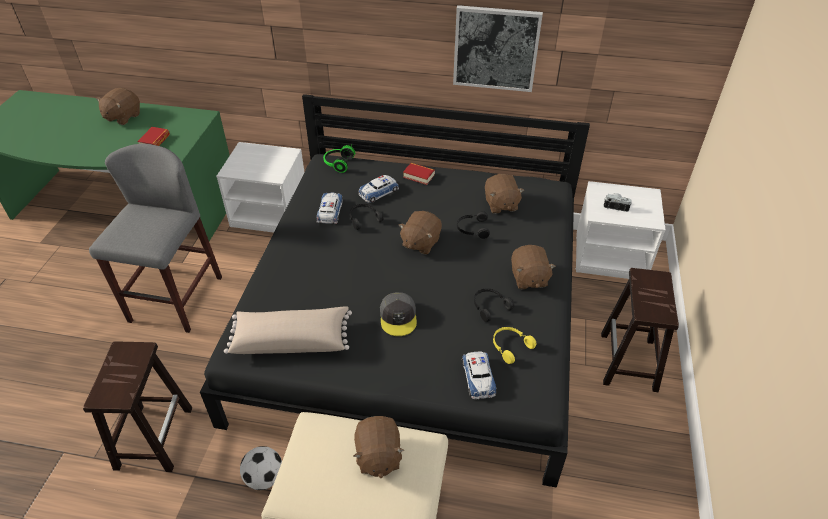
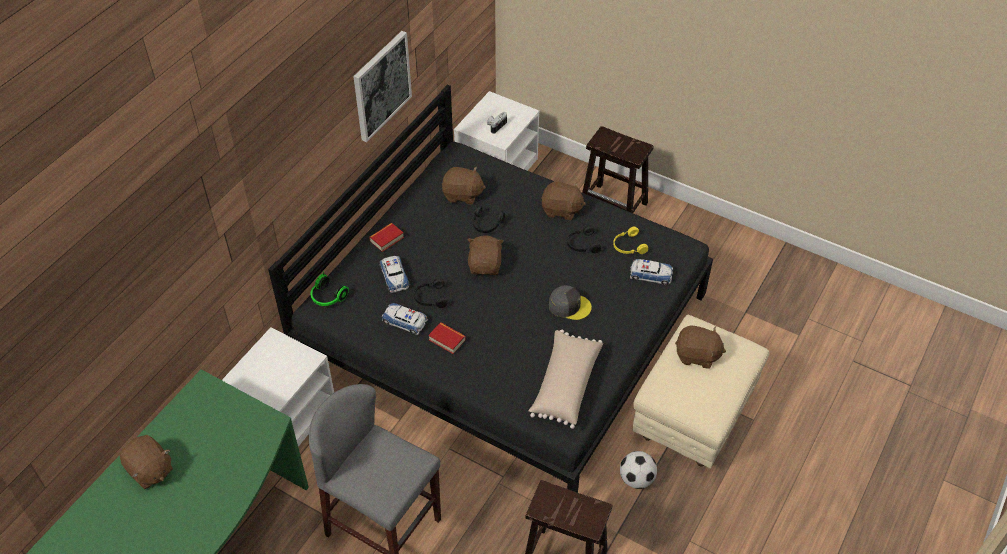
camera: 70 degrees left, 5 degrees up
(155, 141) = (230, 439): book -> book (447, 340)
(420, 242) = (485, 265): brown plush toy -> brown plush toy turned 135 degrees counterclockwise

